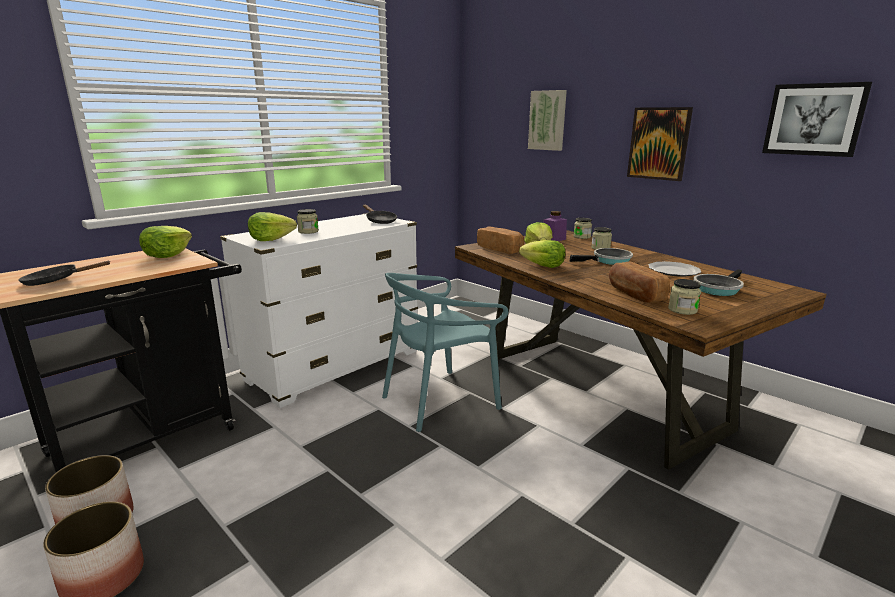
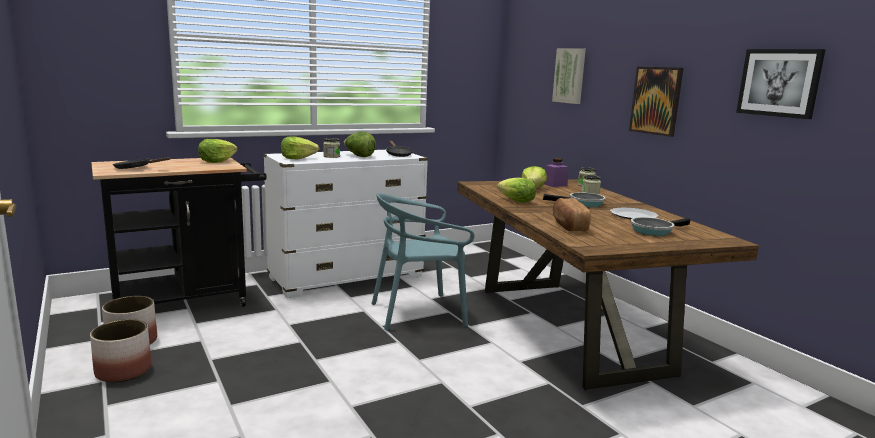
camera: 15 degrees right, 5 degrees down
(339, 228) = (359, 156): none -> lettuce
(500, 249) = (495, 187): bread -> none
(682, 310) = (594, 239): jar -> none

